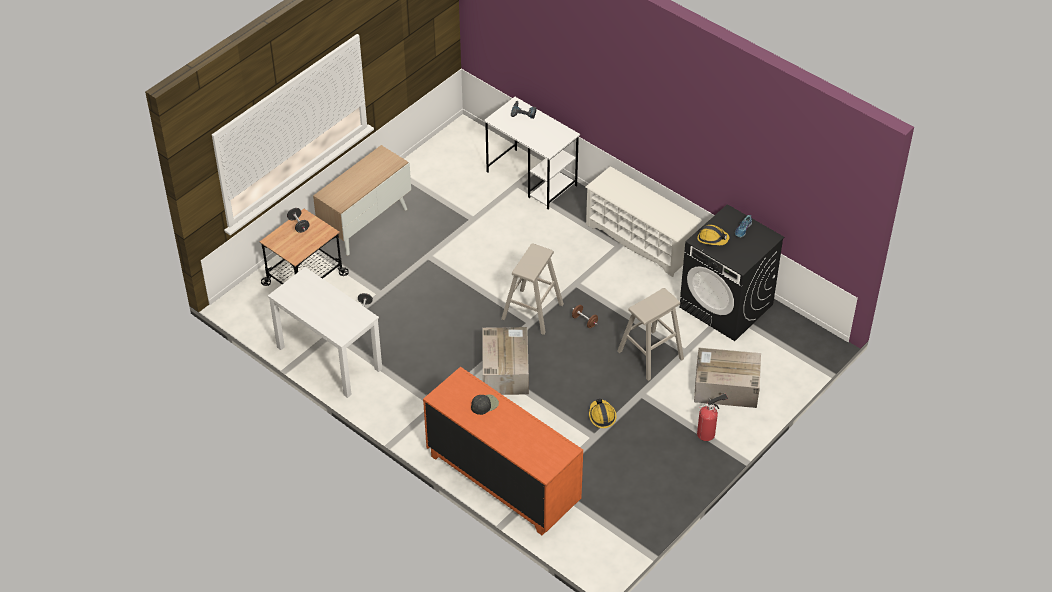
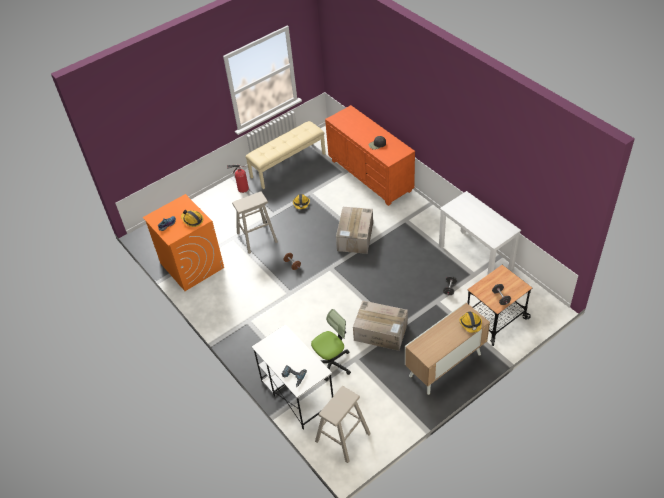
camera: 165 degrees left, 0 degrees up
(335, 190) = (470, 324): none -> hard hat
(500, 211) = (331, 363): none -> office chair
(532, 311) = (327, 275): beige stool -> beige stool (342, 437)
(640, 240) = (229, 323): white shoe rack -> none
(648, 487) = (288, 165): none -> beige bench
(725, 387) = (219, 213): cardboard box -> cardboard box (381, 332)
(726, 306) = (191, 265): black washing machine -> orange washing machine

